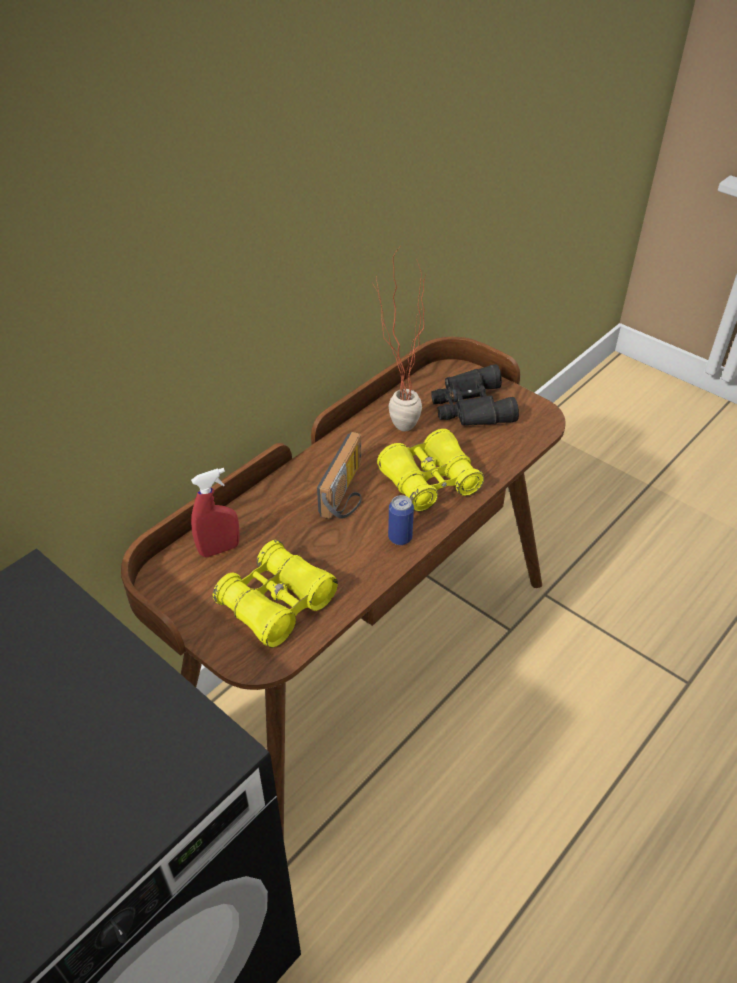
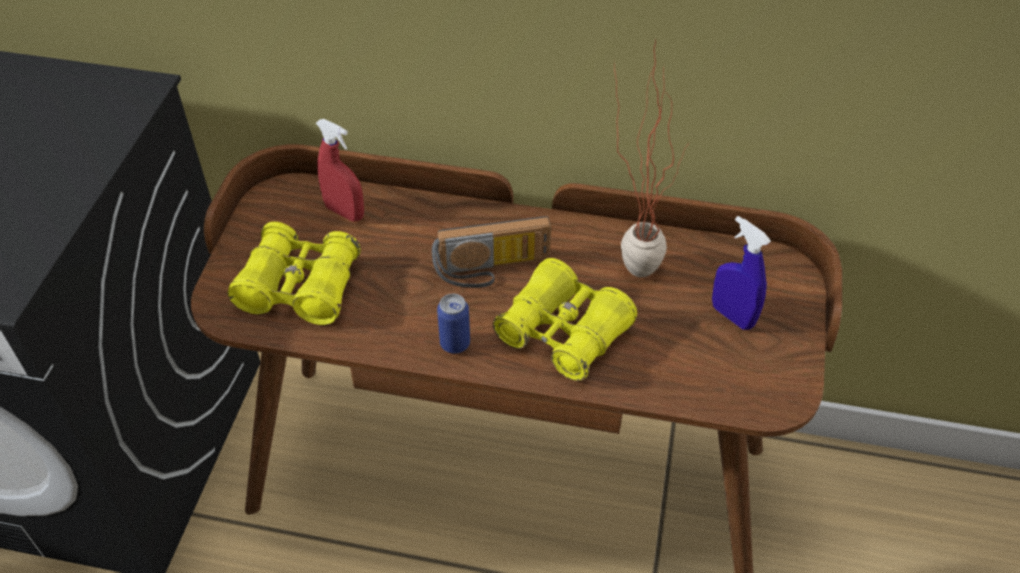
camera: 60 degrees right, 5 degrees up
(470, 407) = (732, 316): black binoculars -> blue spray bottle

